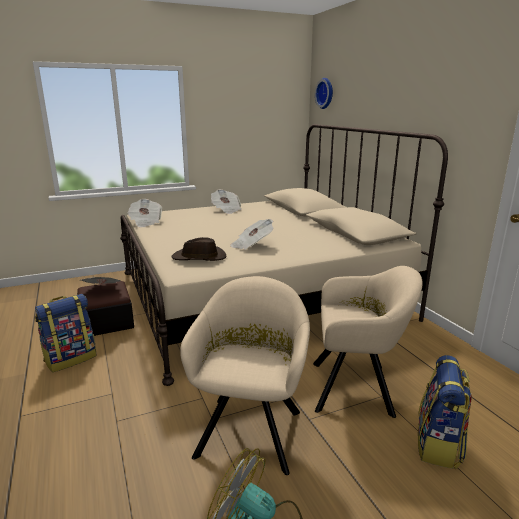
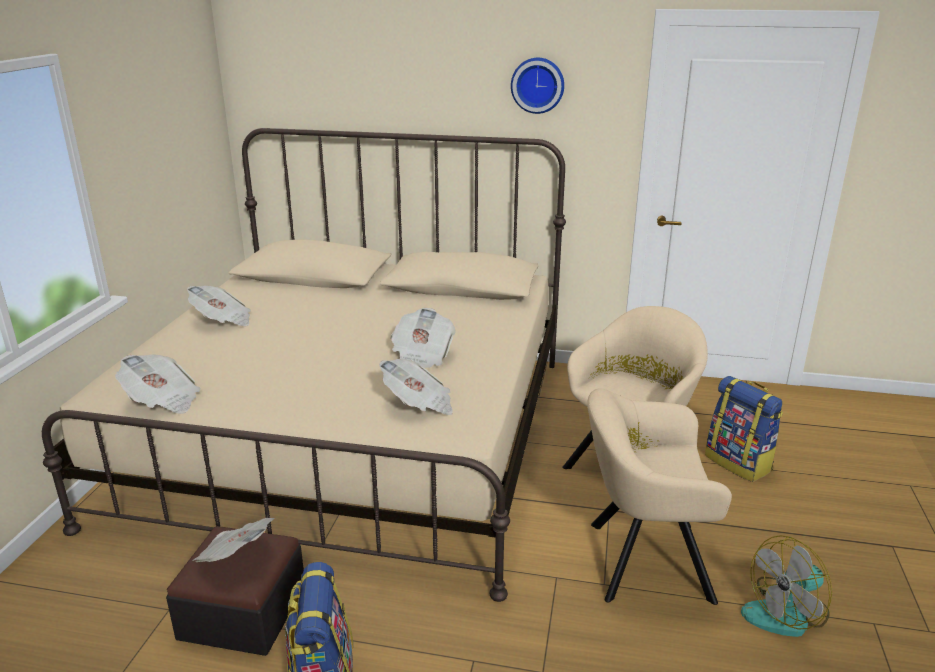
camera: 55 degrees left, 5 degrees up
(199, 257) = (419, 404): brown hat -> newspaper
(251, 428) = (641, 560): beige armchair -> beige armchair turned 45 degrees counterclockwise
(326, 93) = (275, 74): wall clock -> wall clock (538, 85)

